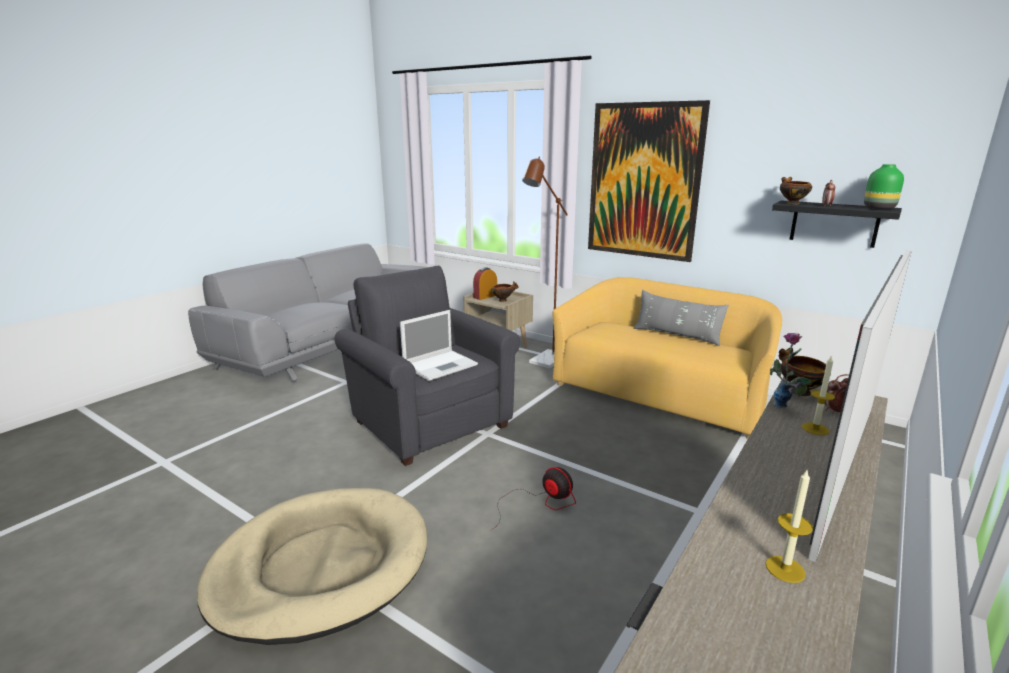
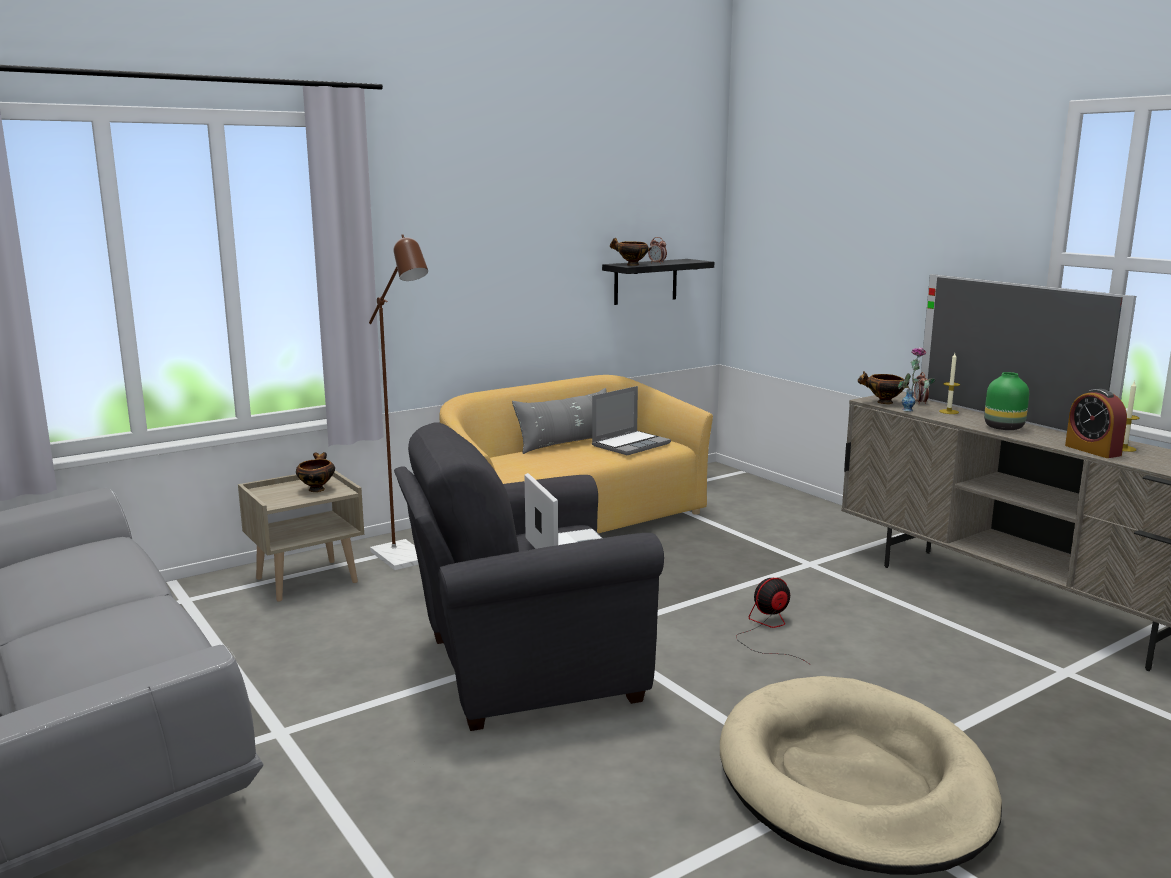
camera: 70 degrees left, 5 degrees down
(485, 296) = (275, 496): alarm clock -> alarm clock (1092, 450)
(643, 181) = (457, 260): picture -> none
(707, 353) = (631, 444): none -> laptop
(878, 208) = (686, 260): green vase -> green vase (1003, 428)

